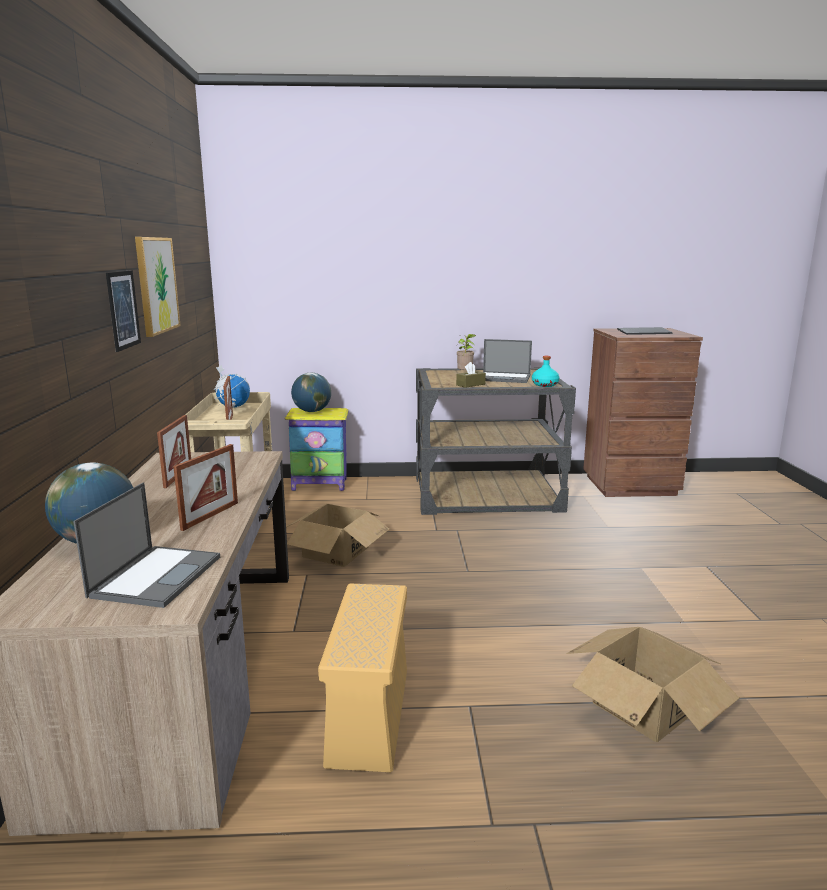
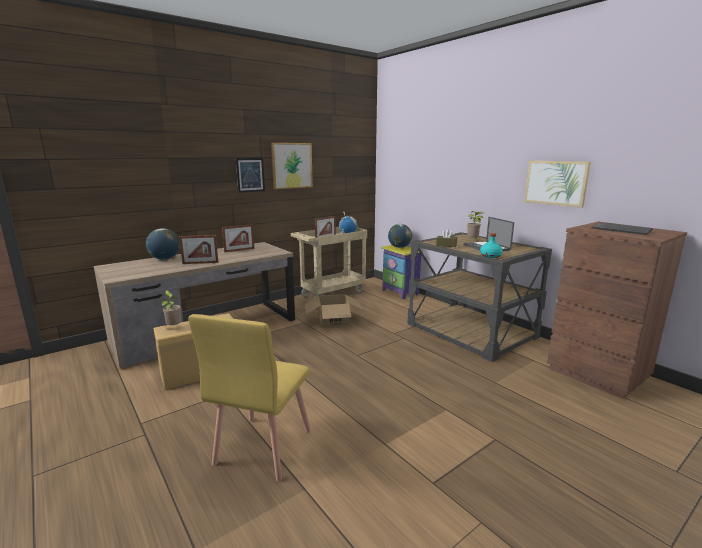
camera: 55 degrees right, 0 degrees up
(157, 575) = (140, 271): laptop -> none
(353, 645) = (173, 328): none -> potted plant
(542, 289) = (556, 183): none -> picture
(644, 706) = (262, 447): cardboard box -> yellow chair

